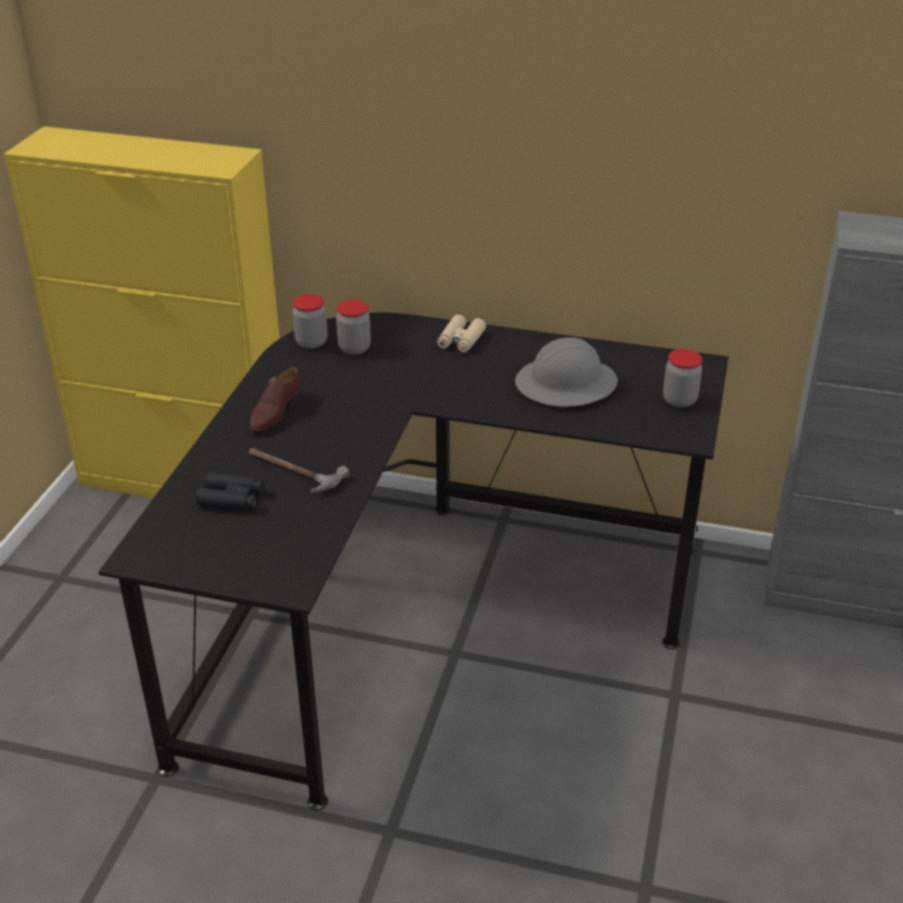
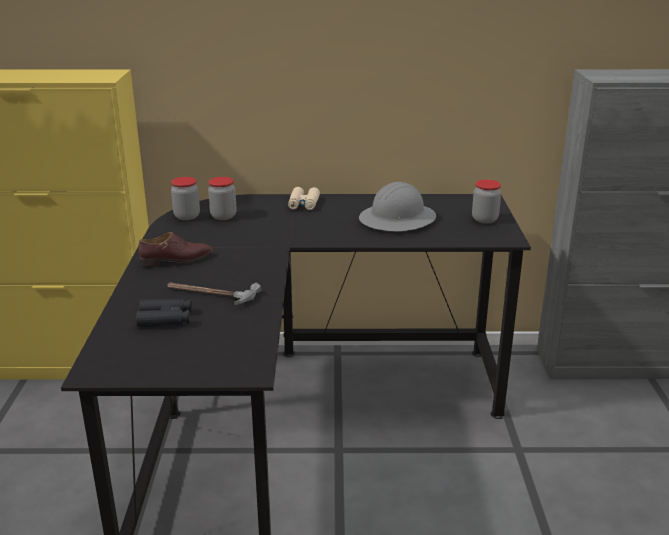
camera: 15 degrees left, 10 degrees down
(274, 413) = (177, 260): brown shoe -> brown shoe turned 120 degrees counterclockwise

